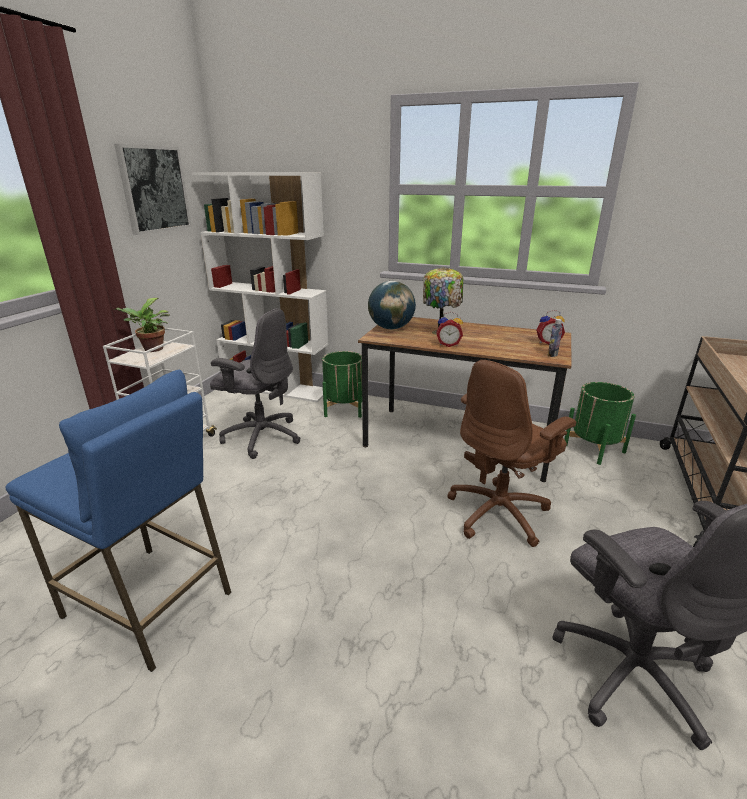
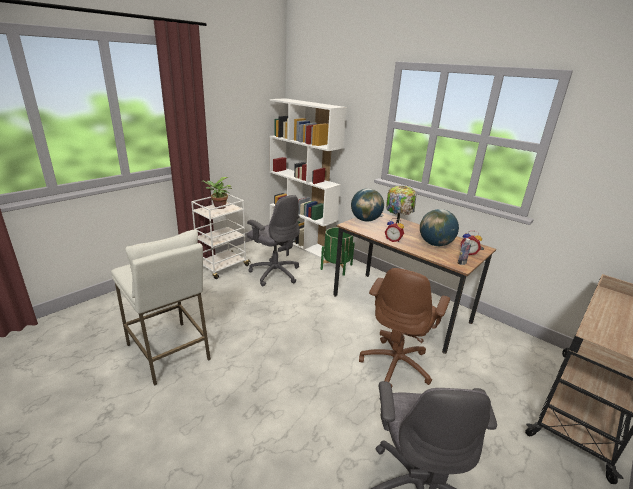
camera: 20 degrees right, 0 degrees up
(150, 604) = (169, 352): blue stool -> white stool
(154, 189) = (242, 109): picture -> none
(499, 513) = (396, 364): brown office chair -> brown office chair turned 45 degrees counterclockwise
(502, 340) = (435, 244): none -> globe
(594, 449) = (503, 341): green planter -> none

